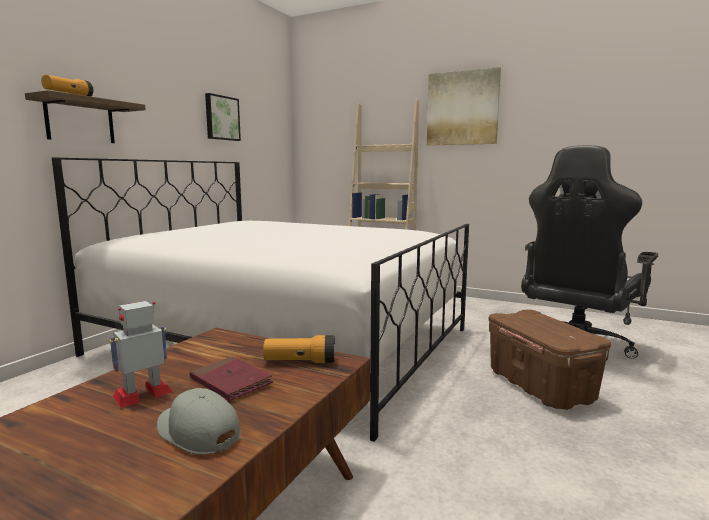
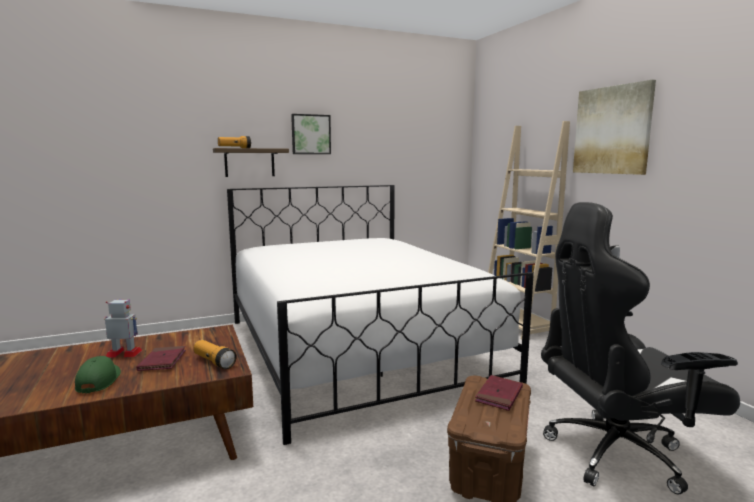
camera: 40 degrees right, 0 degrees up
(197, 432) = (99, 381): grey cap -> green cap
(221, 118) = (378, 148): picture -> picture (310, 134)
(537, 319) = (499, 395): none -> red book

